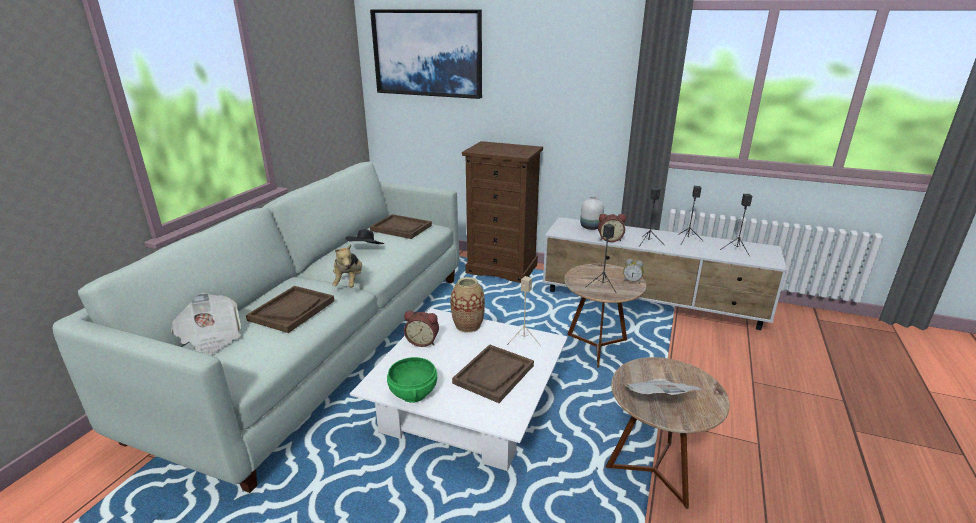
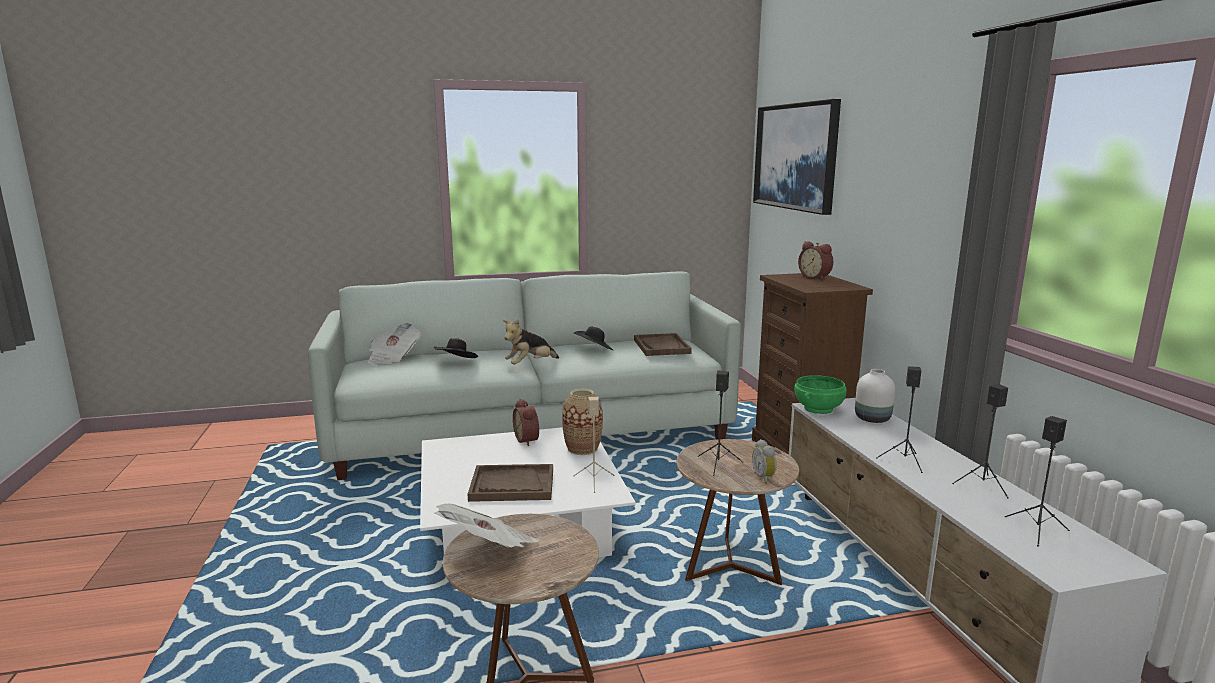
camera: 55 degrees right, 10 degrees down
(292, 310) = (456, 363): brown tray -> black hat
(414, 393) = (445, 462): green bowl -> green bowl (819, 409)
(609, 239) = (859, 437): alarm clock -> alarm clock (815, 277)

